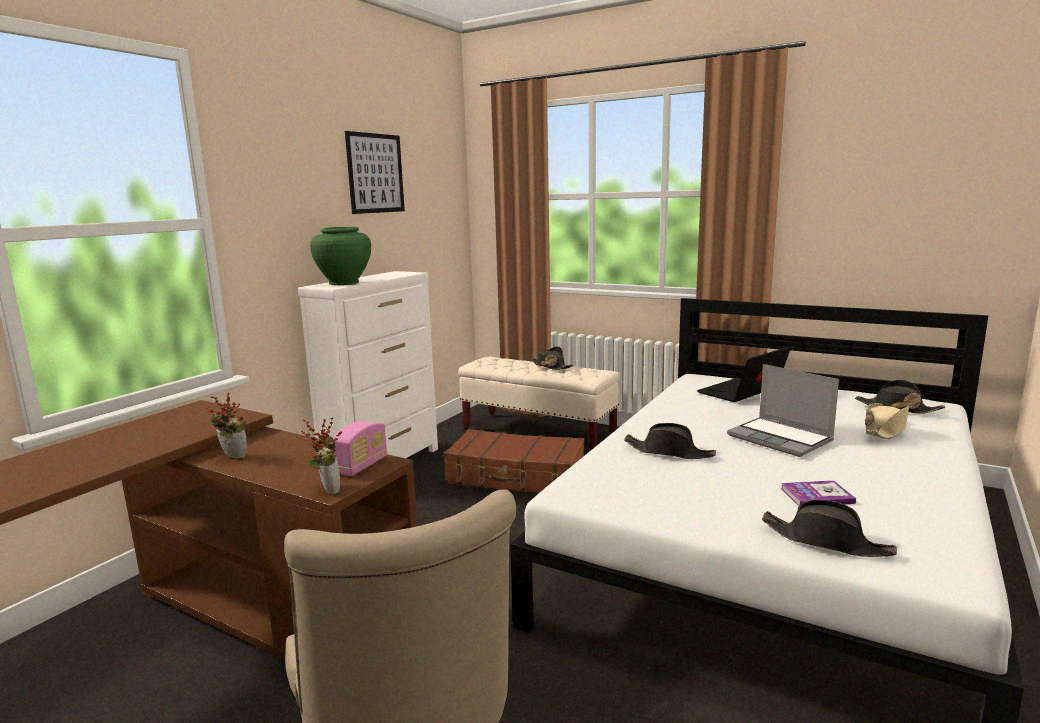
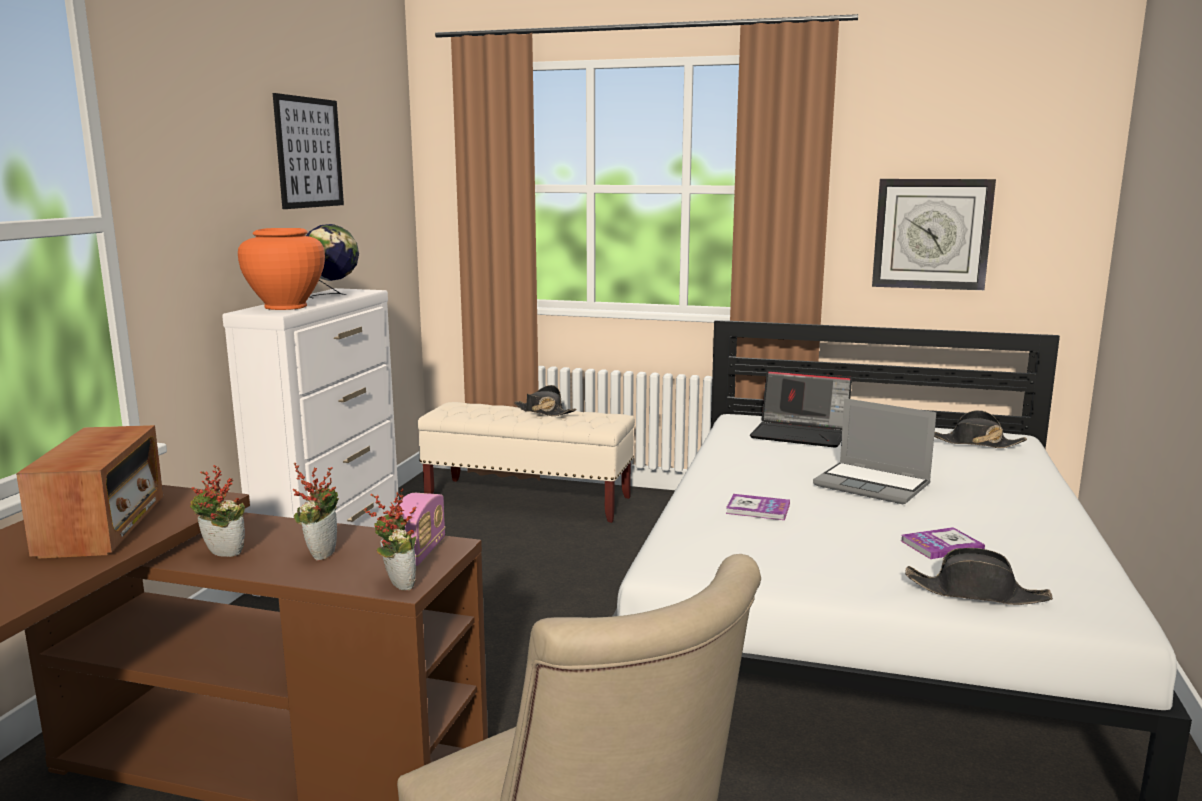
camera: 15 degrees left, 0 degrees up
(165, 431) = (103, 527): none -> radio
(296, 461) = (320, 553): none -> potted plant
(344, 283) = (286, 306): green vase -> orange vase
(385, 276) = (333, 295): none -> globe
(516, 477) = (523, 559): brown suitcase -> none
(669, 452) = (758, 509): black hat -> book
(741, 393) = (801, 434): laptop -> laptop turned 105 degrees counterclockwise
(872, 226) = (931, 234): none -> wall clock
(885, 430) = (976, 468): beige hat -> none

